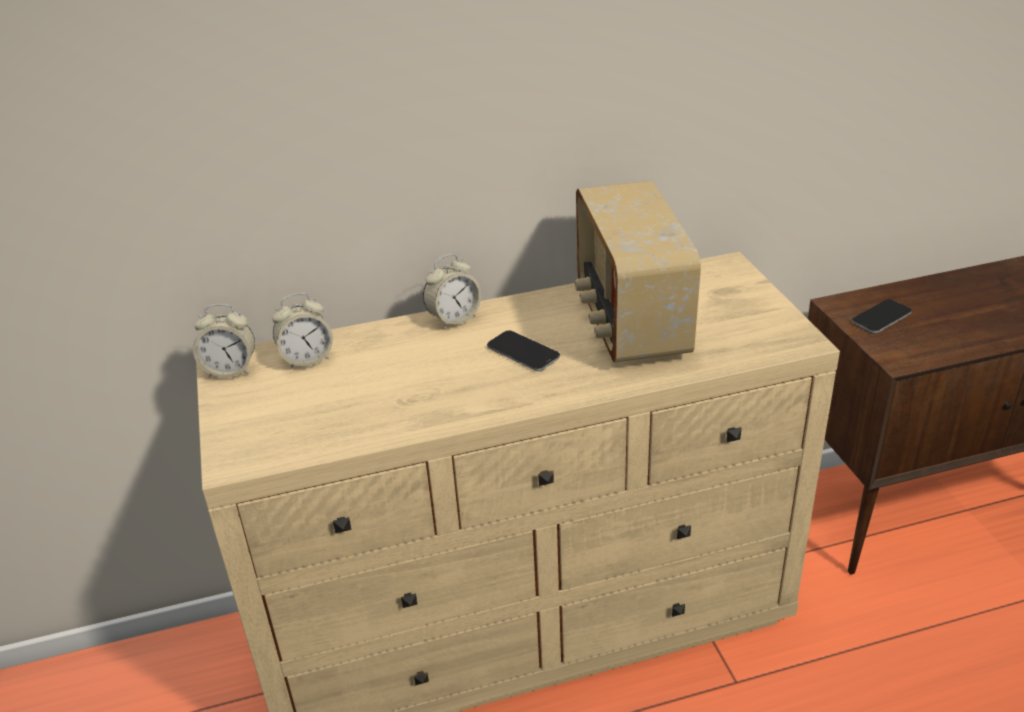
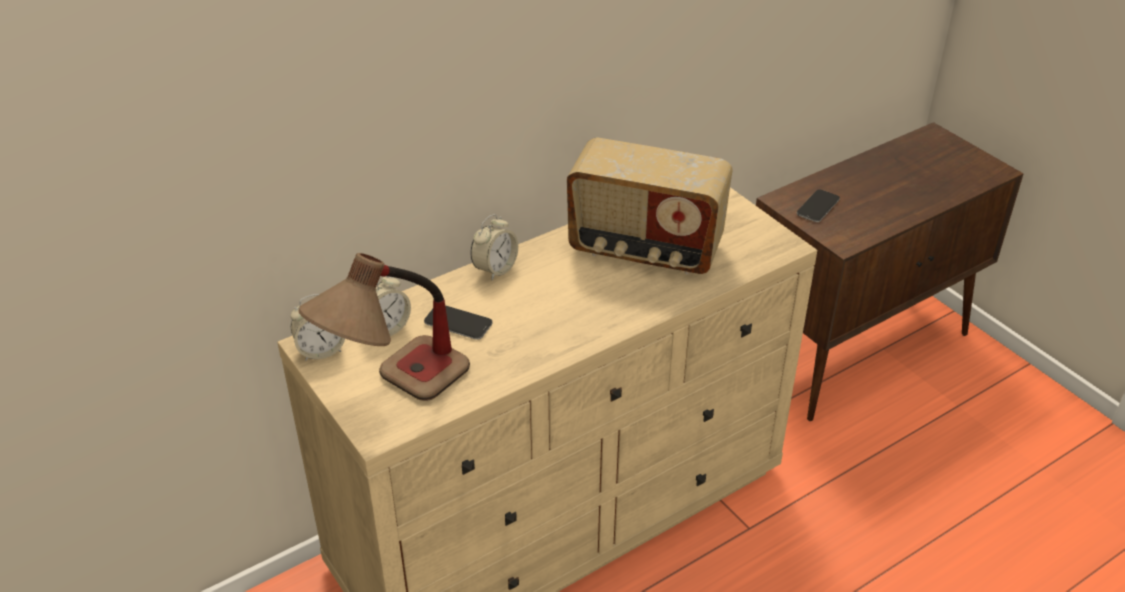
camera: 20 degrees left, 5 degrees up
(275, 427) = (395, 395): none -> table lamp
(523, 352) = (571, 291): phone -> phone (458, 323)
(629, 323) = (645, 250): radio -> radio turned 45 degrees counterclockwise

